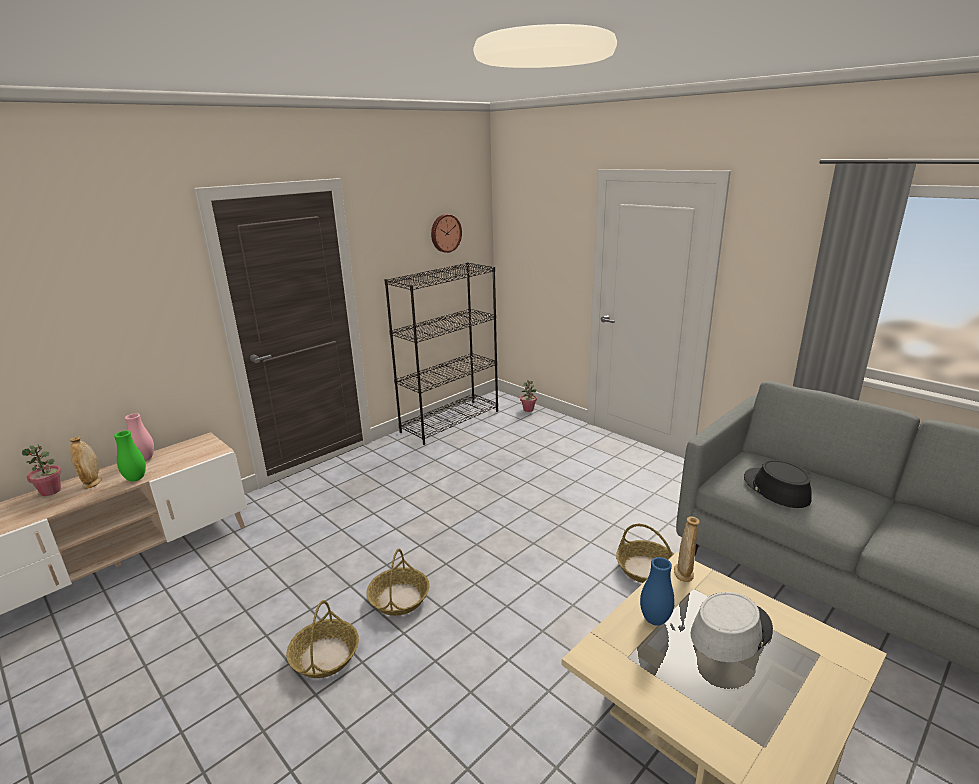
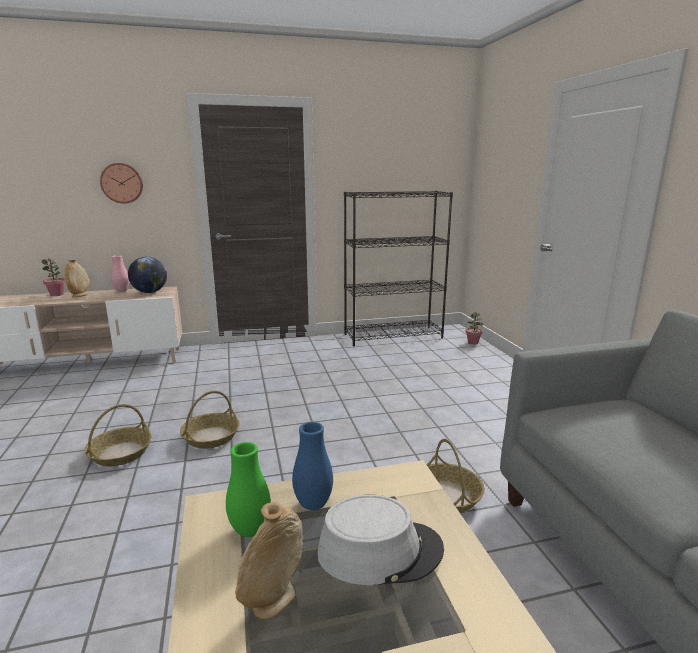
camera: 30 degrees right, 5 degrees down
(136, 479) = (101, 298): green vase -> green vase (250, 530)
(189, 451) = (149, 292): none -> globe
(445, 233) = (415, 160): wall clock -> wall clock (122, 183)
(683, 573) = (403, 479): beige vase -> beige vase (273, 601)
(776, 489) = (614, 436): black hat -> none

